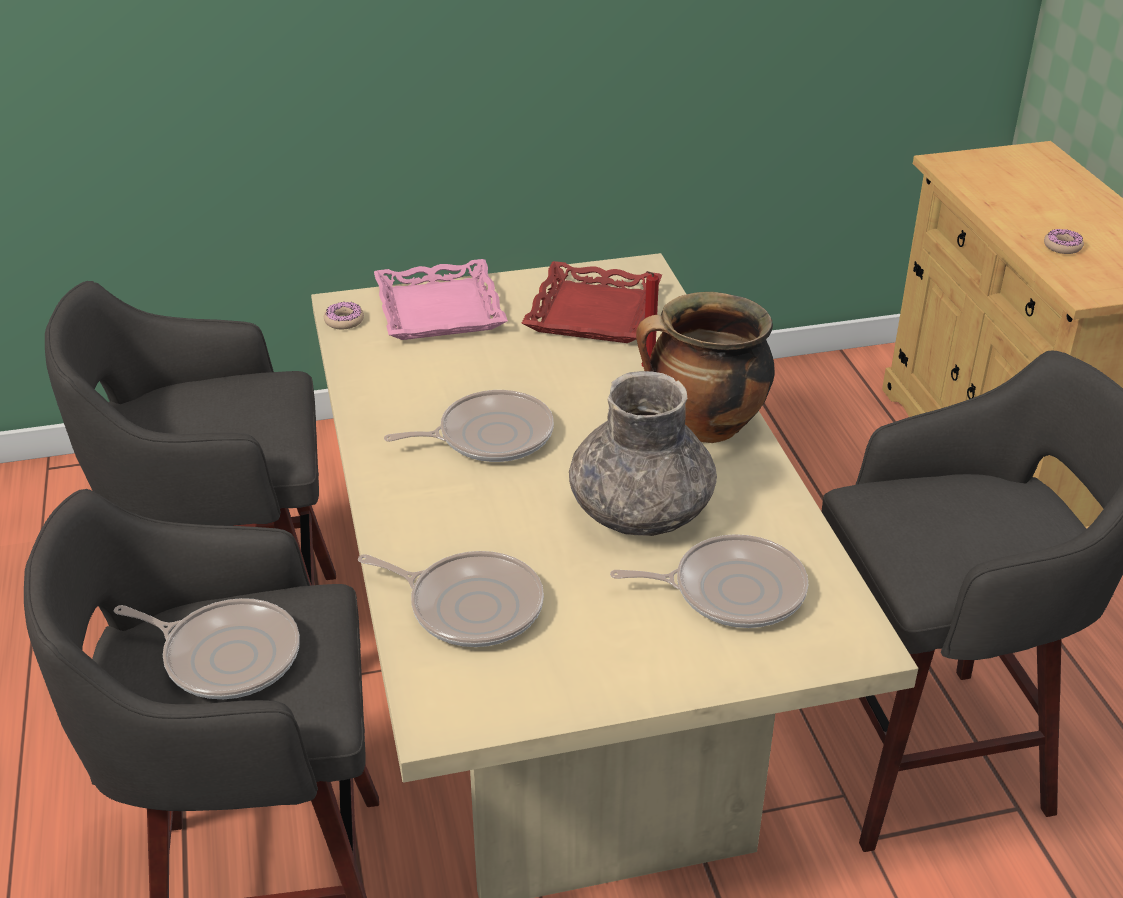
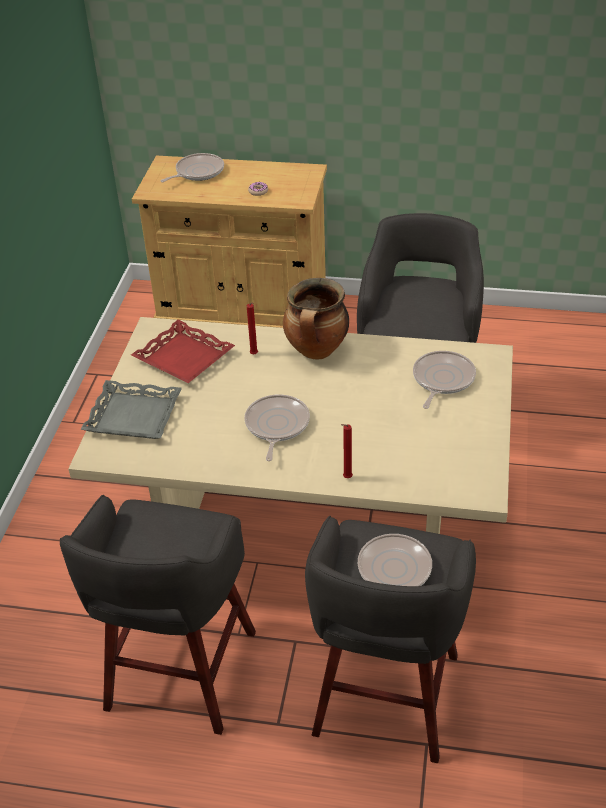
camera: 65 degrees left, 5 degrees up
(344, 321) = (114, 459): donut -> none
(402, 538) = (346, 478): none -> red candle
(438, 310) = (133, 416): pink tray -> grey tray
(470, 606) = (411, 465): frying pan -> frying pan (197, 172)
(640, 512) = (371, 391): grey vase -> none

